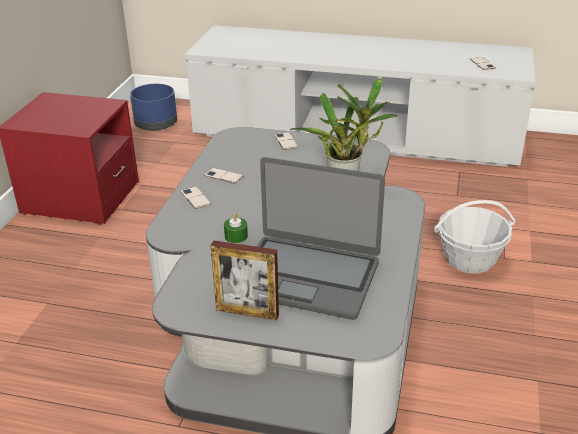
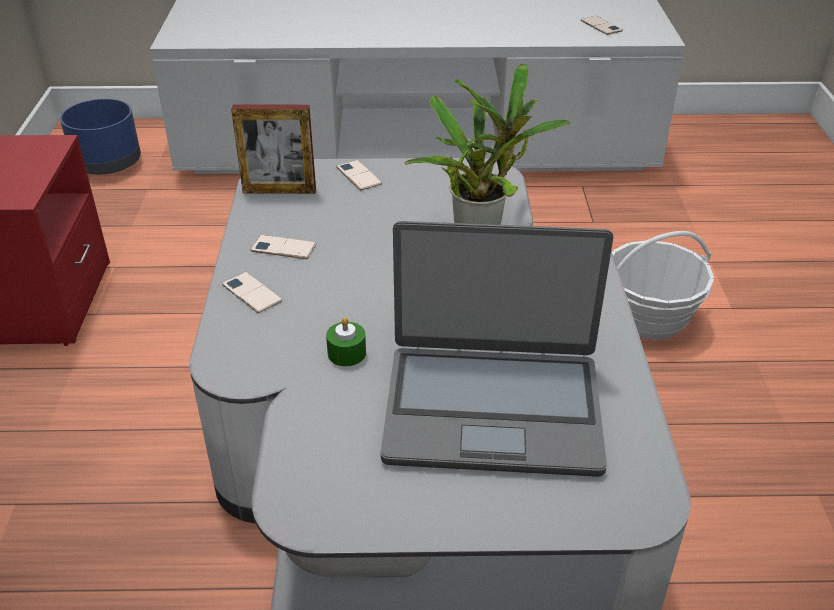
camera: 15 degrees left, 5 degrees up
(247, 312) = (423, 494): picture frame -> picture frame (279, 191)

